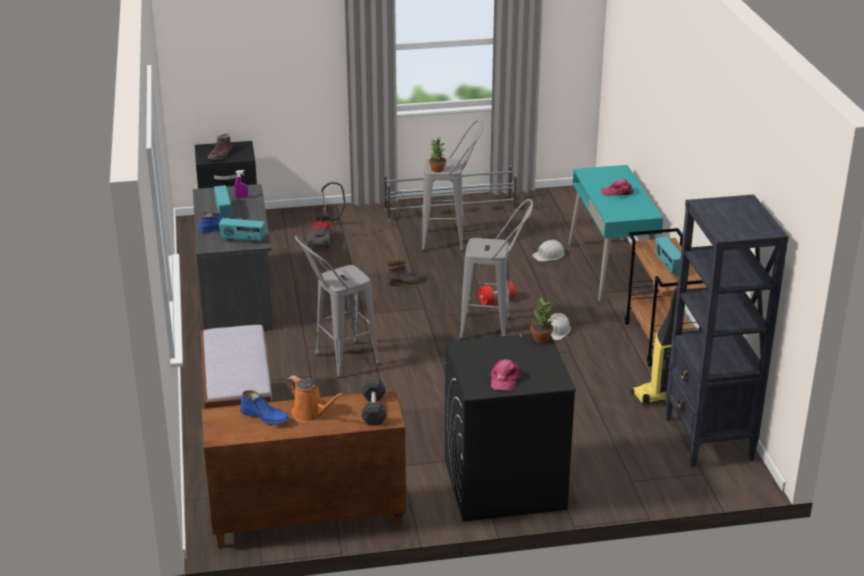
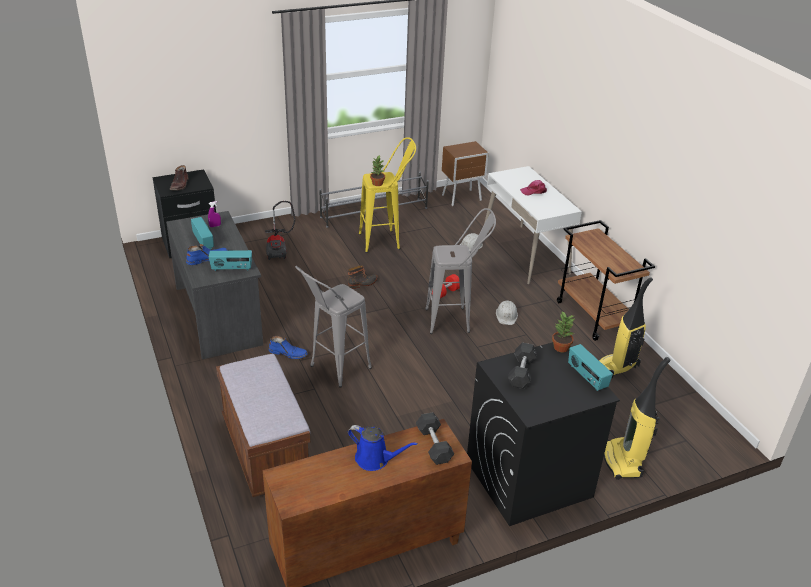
camera: 15 degrees left, 5 degrees up
(265, 416) = (331, 470): blue boot -> blue boot (288, 353)
(311, 414) = (375, 459): orange watering can -> blue watering can
(451, 241) = (386, 241): grey stool -> yellow stool
(486, 355) = (521, 372): none -> grey dumbbell
(504, 379) = (551, 398): pink cap -> none
(564, 202) = (462, 198): none -> brown nightstand
(611, 269) = (525, 254): turquoise desk -> white desk
(618, 483) = (623, 461): none -> vacuum cleaner
(668, 265) = (606, 254): radio -> radio (586, 377)
(708, 439) = (674, 405): black bookcase -> none

